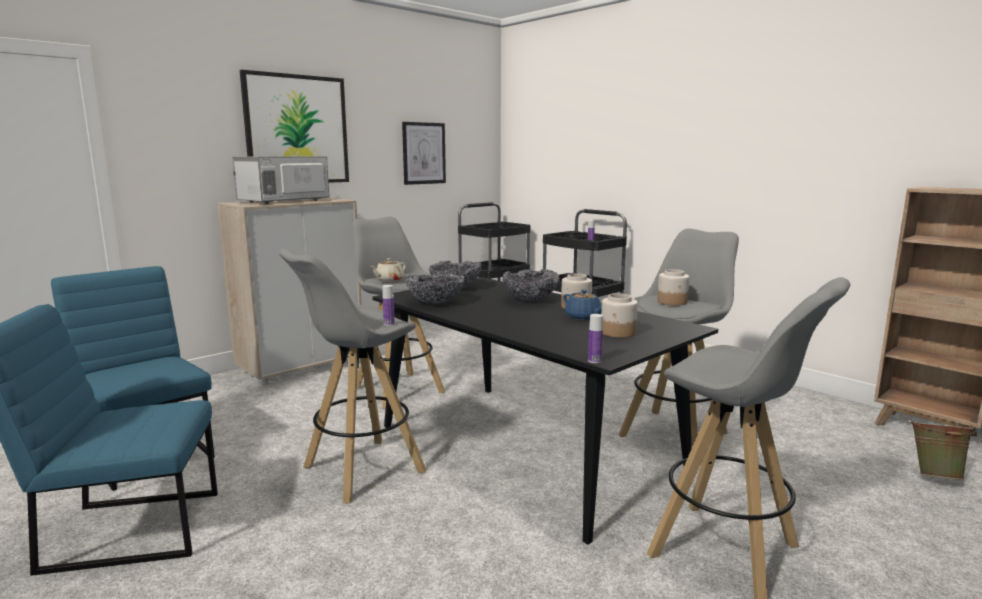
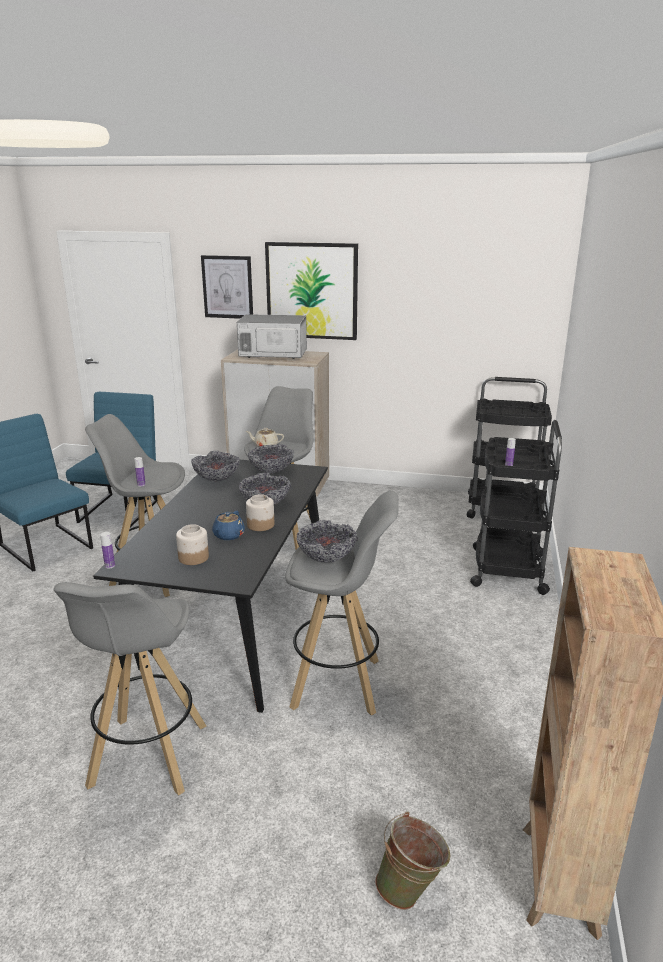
camera: 55 degrees right, 10 degrees up
(424, 153) = (449, 316): picture -> picture (227, 287)
(672, 302) = (326, 558): jar -> bowl

